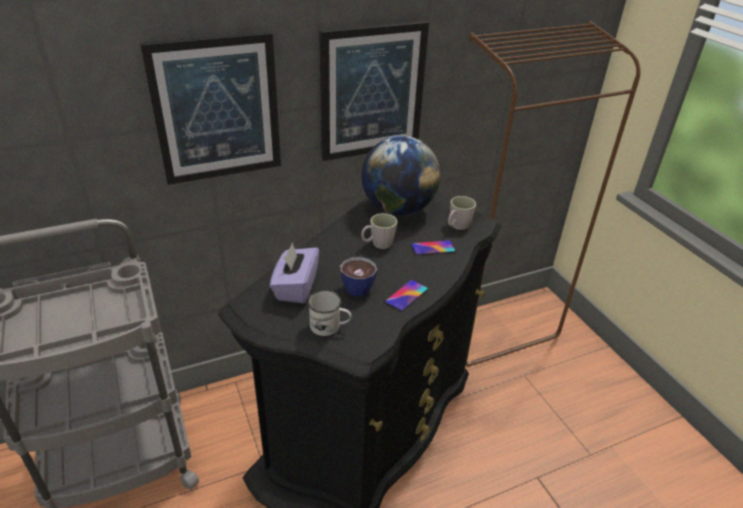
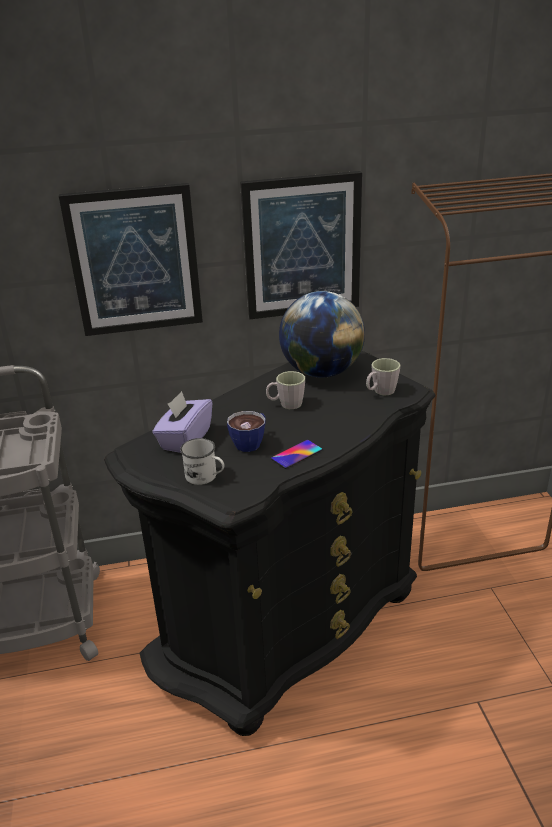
camera: 15 degrees right, 5 degrees down
(433, 248) = (344, 411): phone -> none

